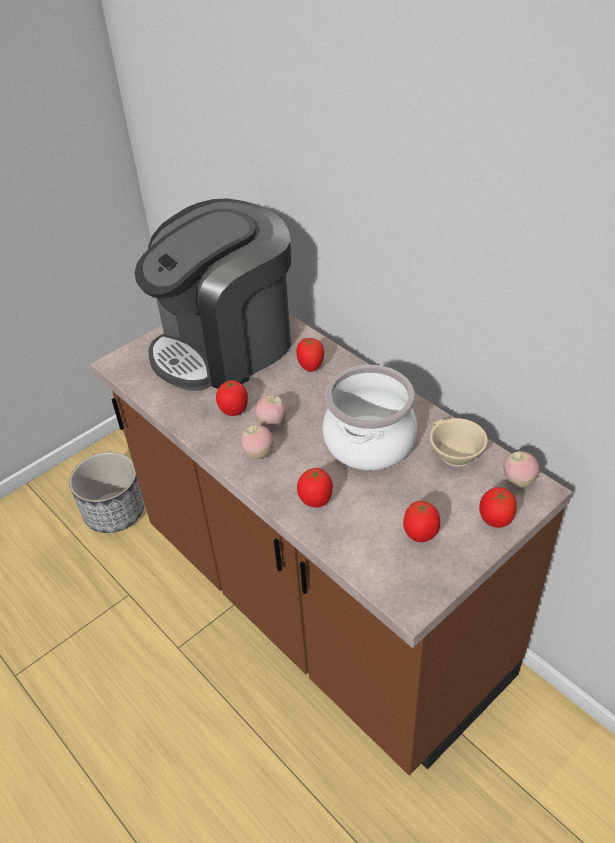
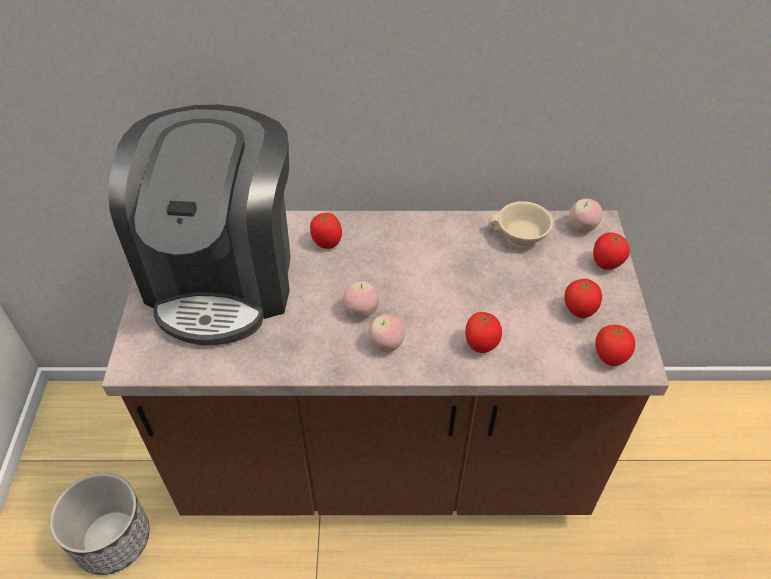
camera: 50 degrees left, 5 degrees up
(234, 411) = (315, 325): tomato -> tomato (610, 358)
(368, 441) = (453, 271): cooking pot -> none

